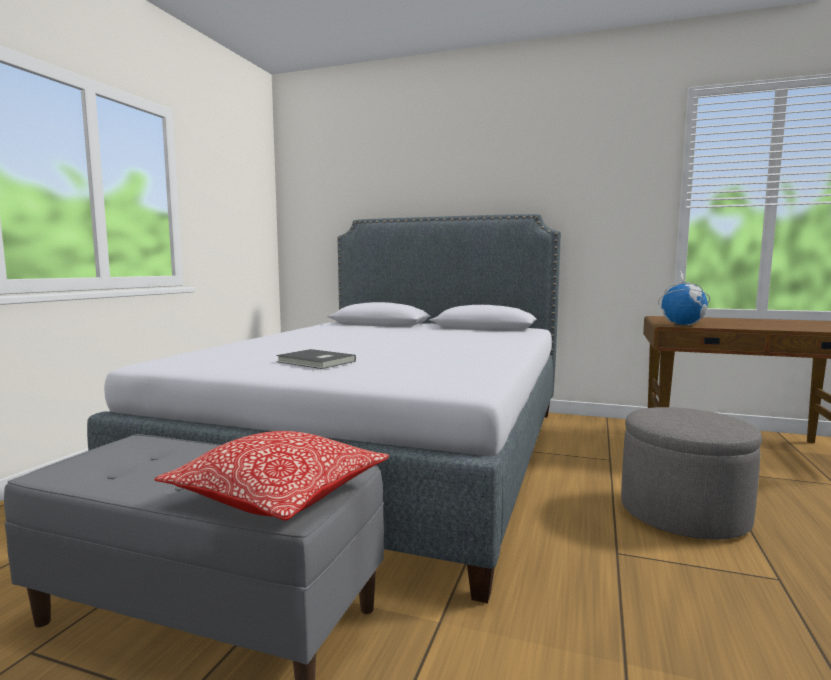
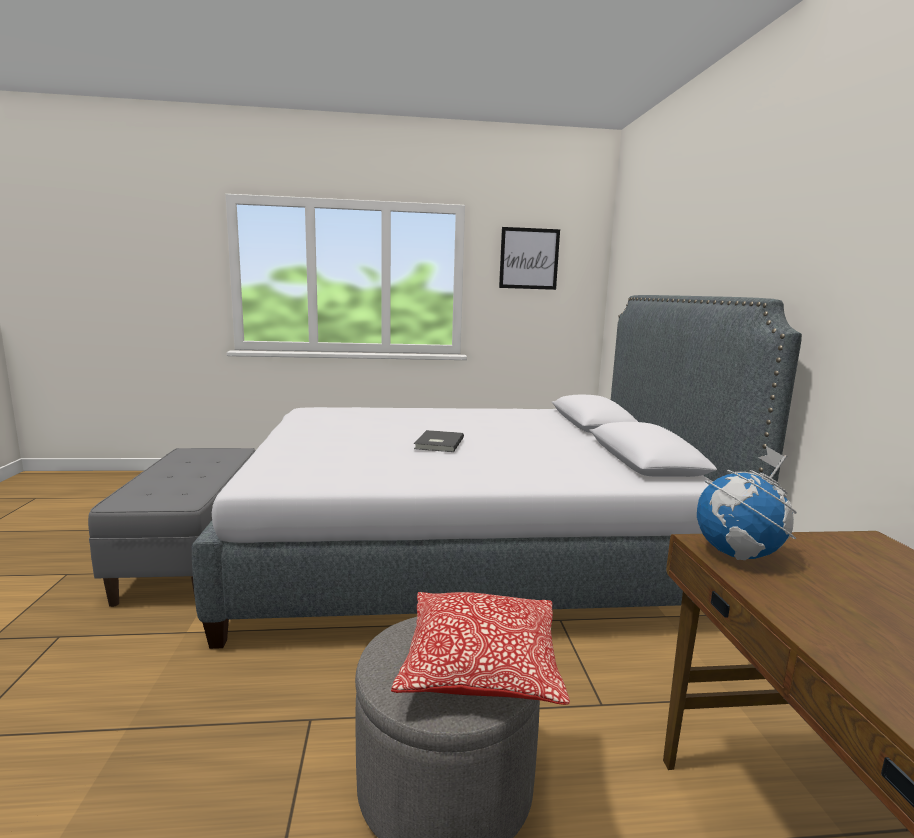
camera: 65 degrees right, 5 degrees up
(227, 181) = (529, 258): none -> picture
(279, 495) = (147, 495): pillow -> pillow (481, 666)
(315, 362) = (329, 434): grey book -> grey book (437, 443)

